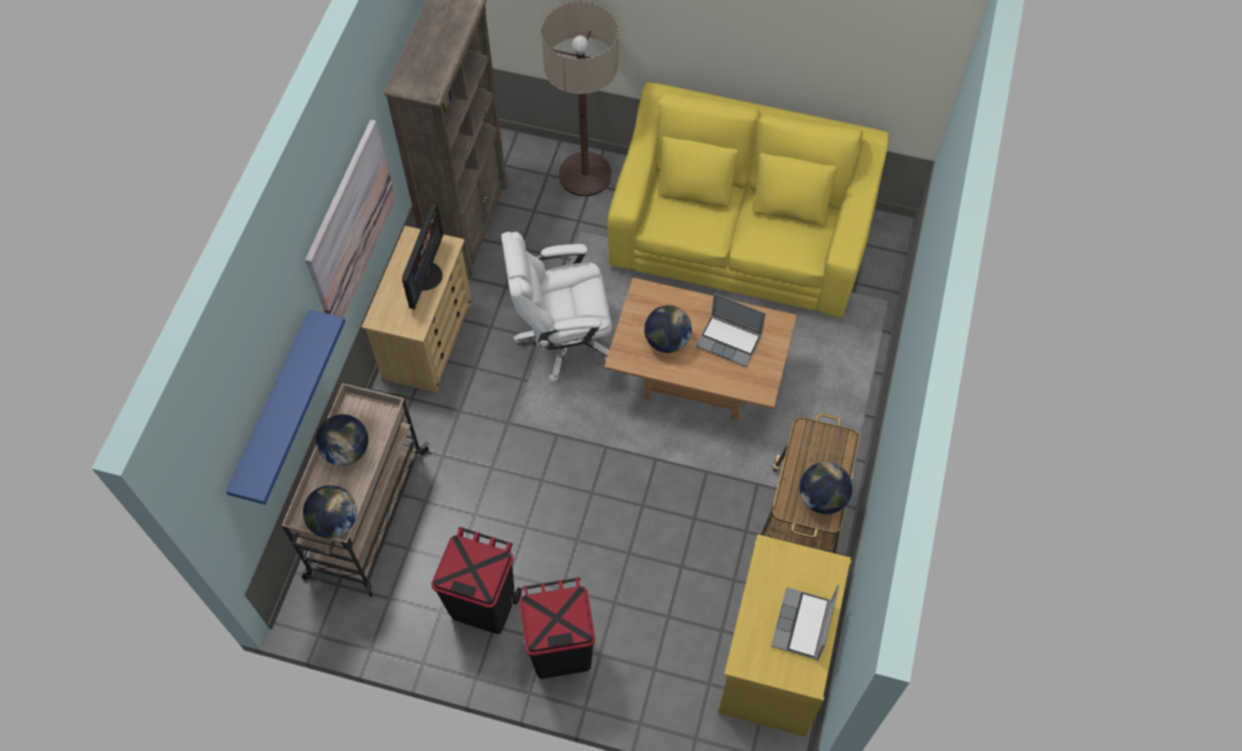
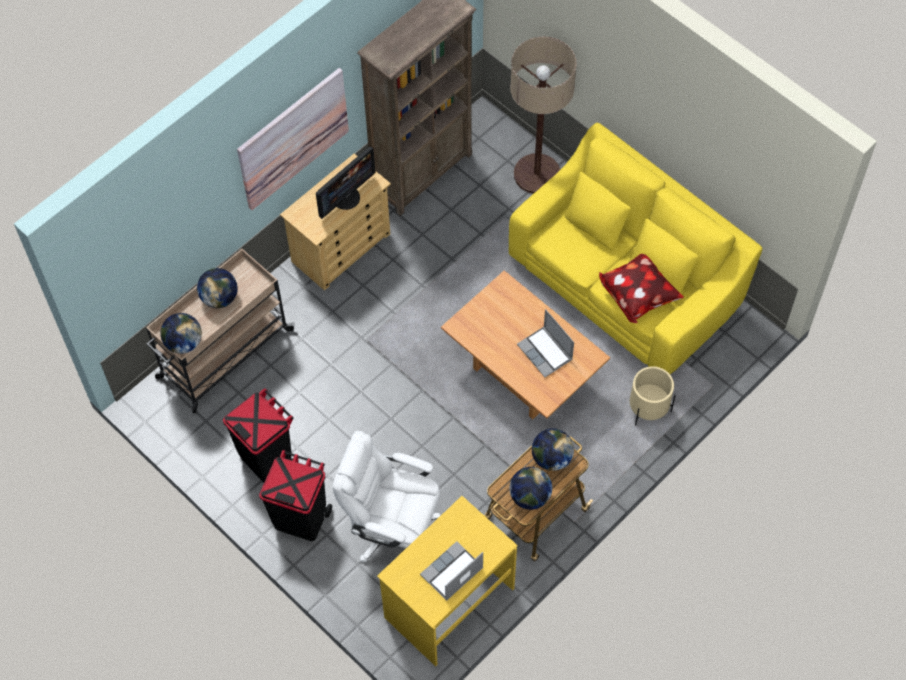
camera: 30 degrees right, 0 degrees up
(273, 407) = (172, 241): blue shelf -> none
(563, 338) = (441, 294): white office chair -> white office chair (392, 527)
(667, 341) = (498, 330): globe -> globe (551, 458)
(784, 239) = (638, 295): none -> pillow
(842, 354) = (648, 409): none -> beige planter

